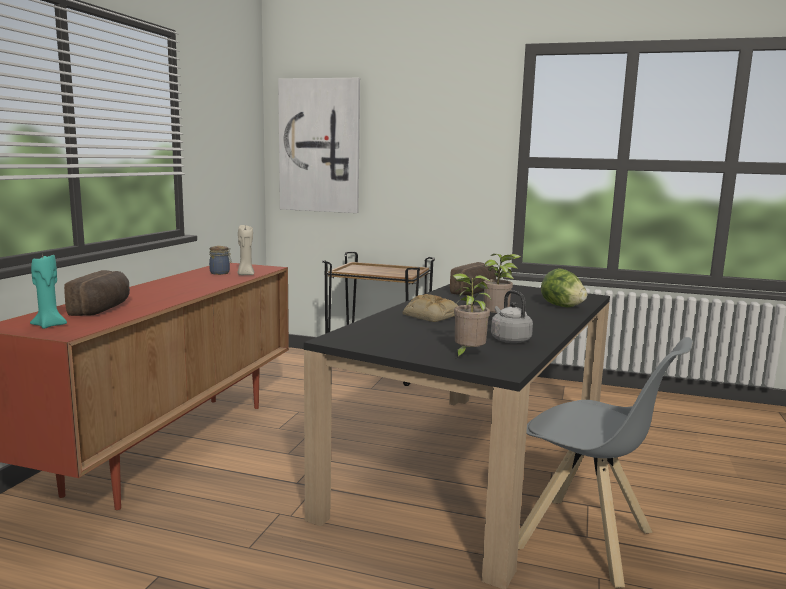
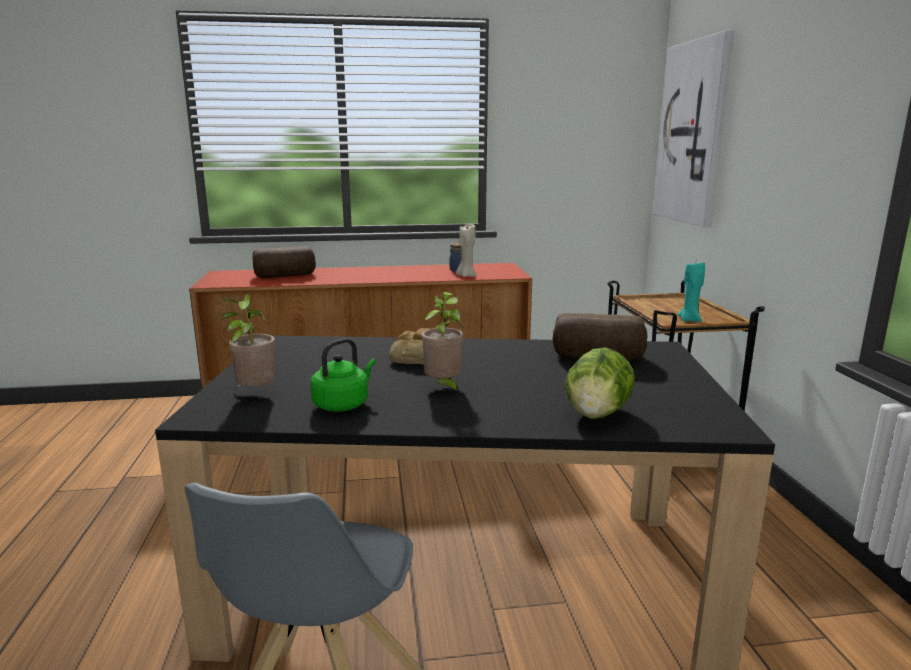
camera: 65 degrees right, 5 degrees up
(49, 325) = (228, 278): turquoise candle -> turquoise candle (690, 320)
(509, 339) = (343, 404): grey kettle -> green kettle

